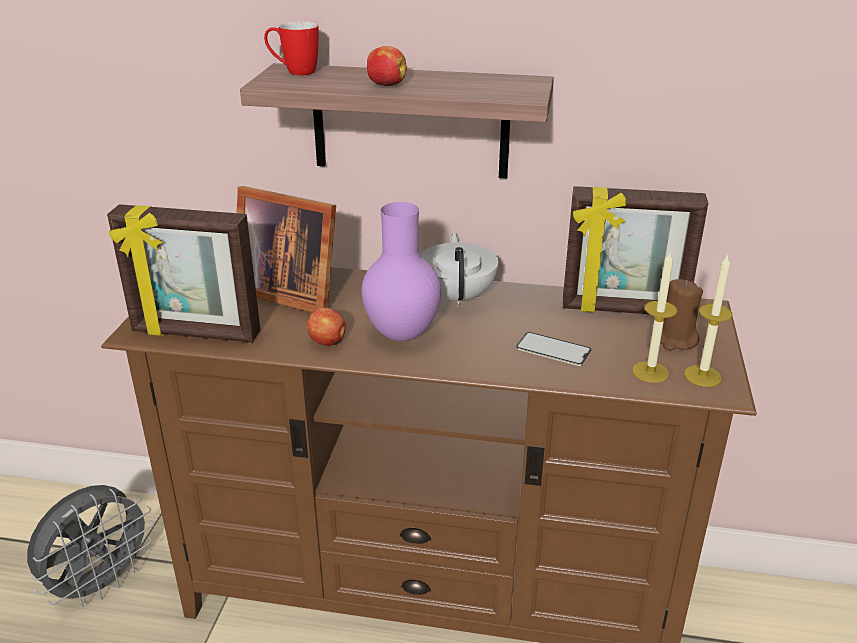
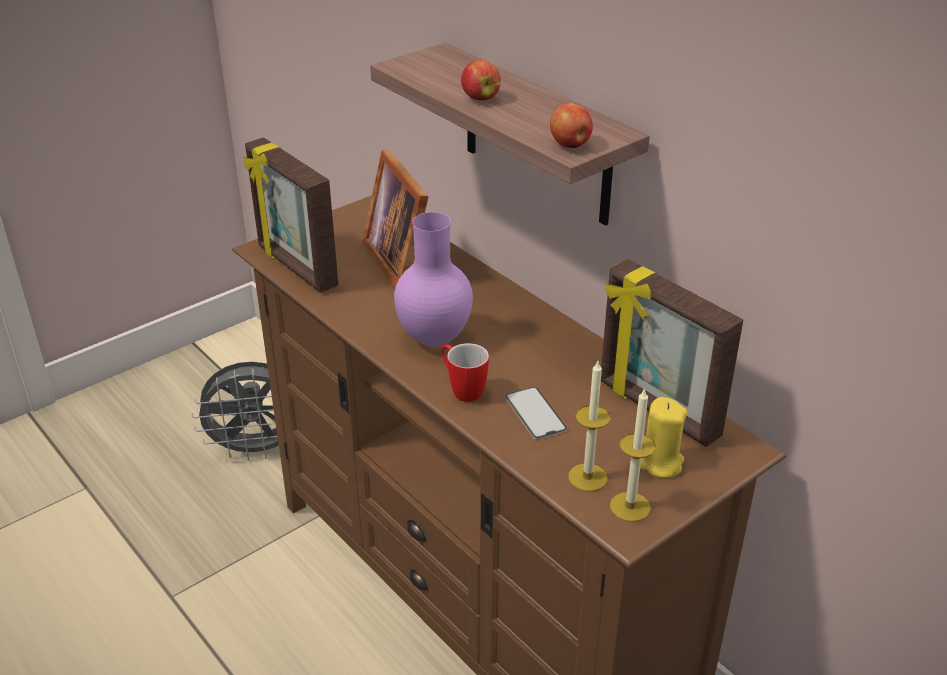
camera: 40 degrees right, 5 degrees up
(294, 72) = (439, 58): mug -> mug (462, 390)
(328, 342) = (373, 318): apple -> apple (570, 145)
(458, 296) = (527, 326): white teapot -> none
(675, 340) = (659, 463): brown candle -> yellow candle

